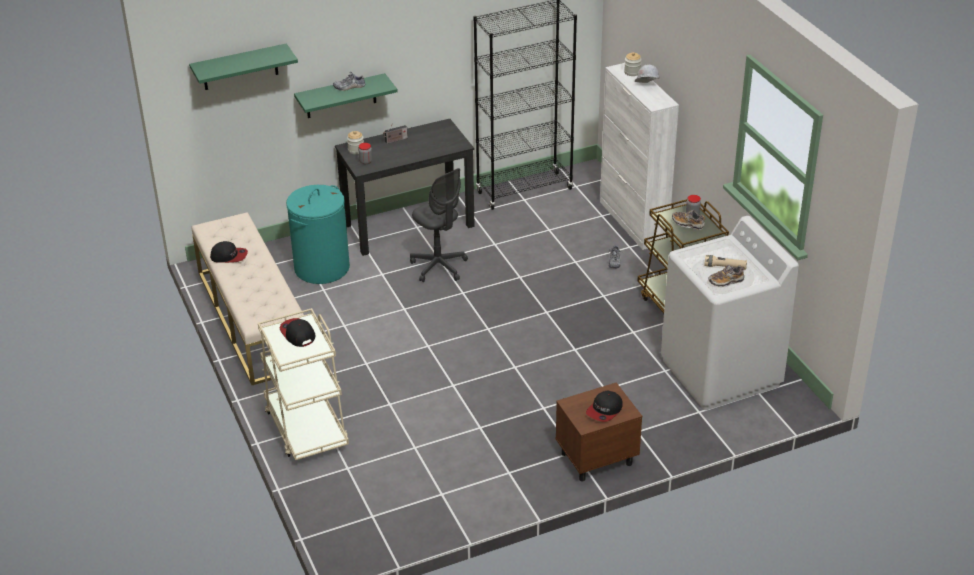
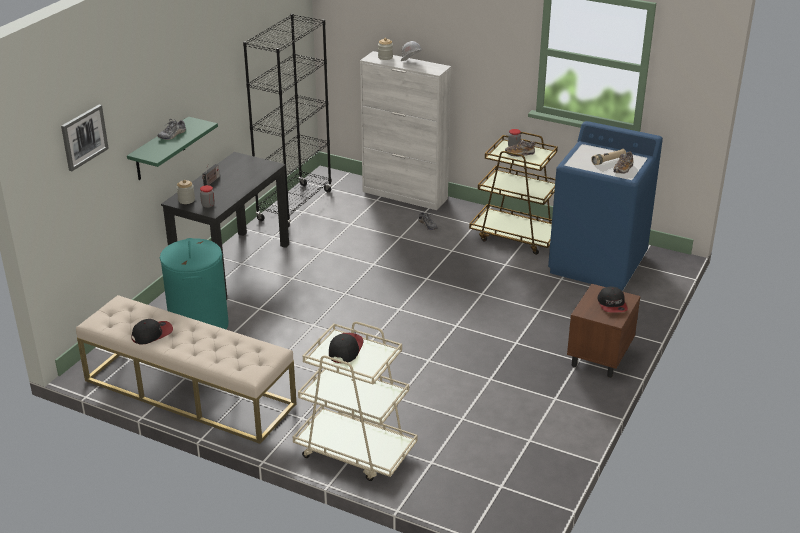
camera: 40 degrees left, 5 degrees down
(240, 67) = (84, 137): green shelf -> picture
(297, 334) = (345, 349): cap -> cap turned 90 degrees clockwise
(439, 267) = (300, 283): grey office chair -> none
(721, 373) = (598, 264): white washing machine -> blue washing machine

